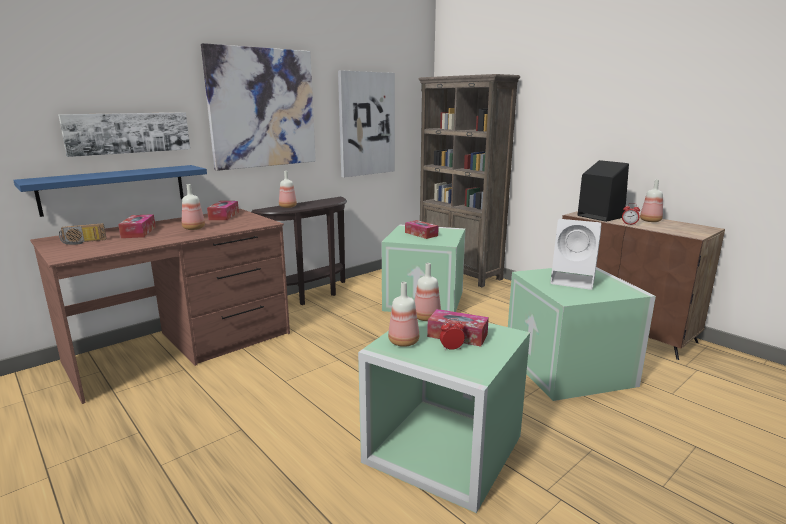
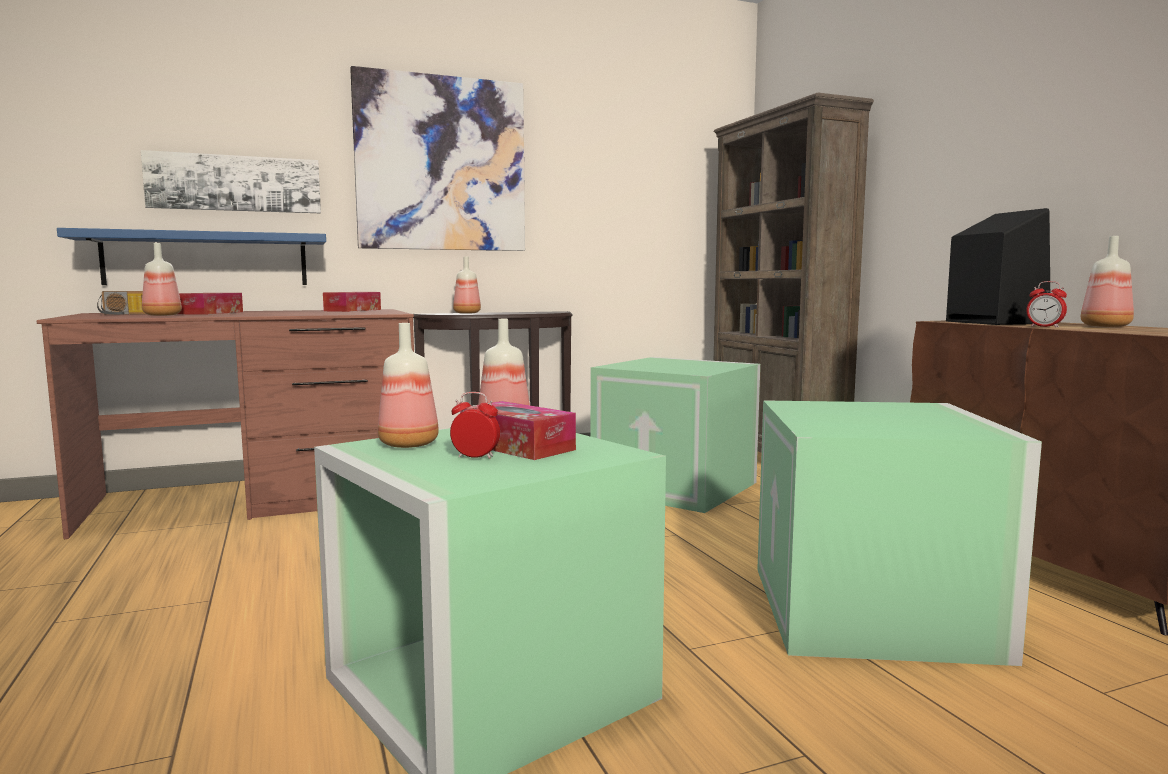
camera: 20 degrees right, 10 degrees down
(193, 228) = (283, 313): bottle -> bottle (161, 315)
(366, 124) = (621, 201): picture -> none
(421, 234) = (670, 364): tissue box -> none
(574, 280) = (875, 414): white speaker -> none

